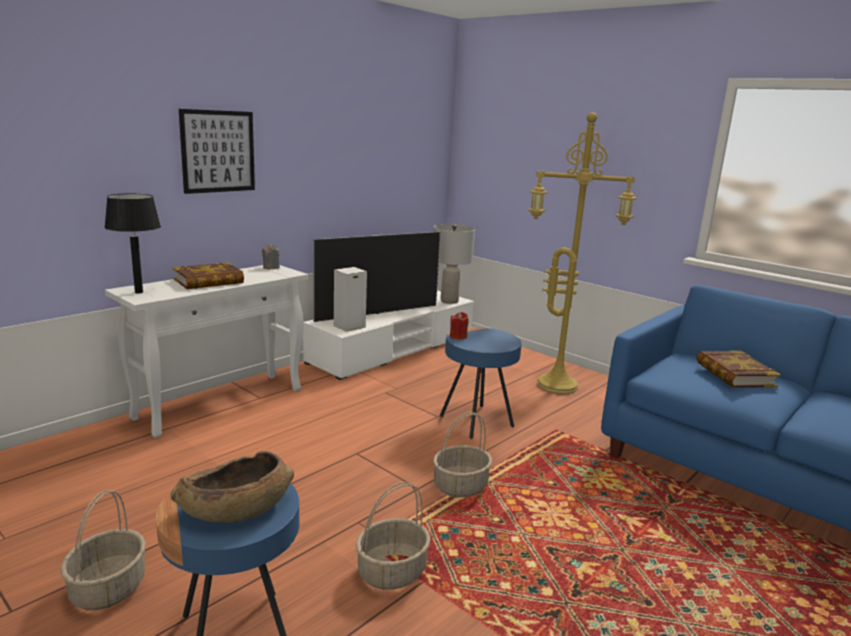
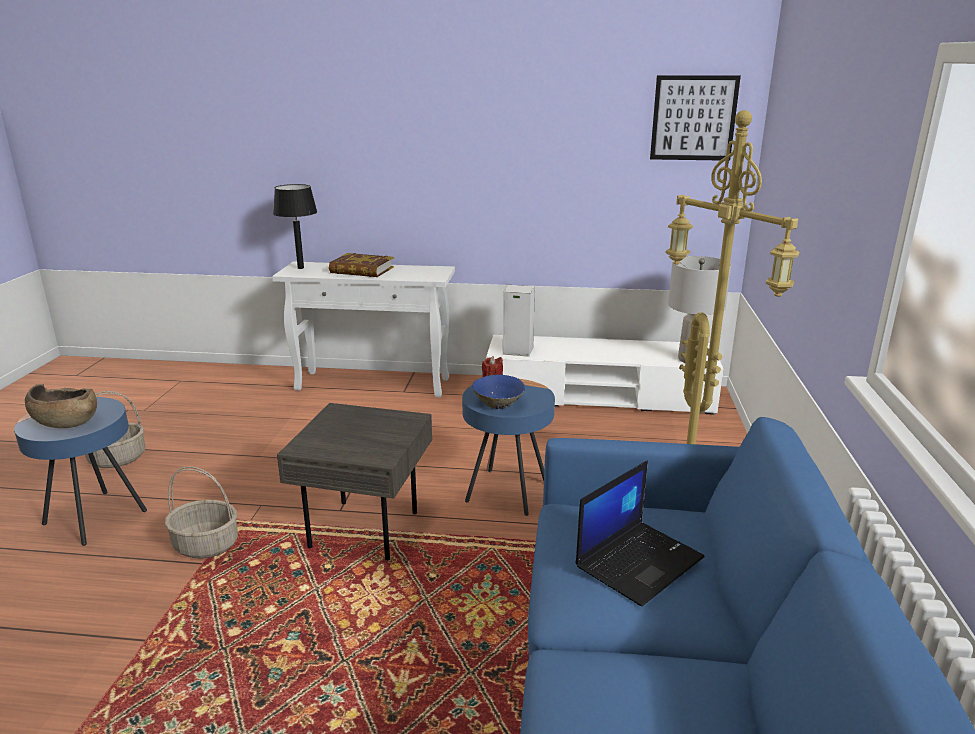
camera: 55 degrees right, 5 degrees up
(218, 151) = (401, 150): picture -> picture (693, 118)
(271, 267) = (438, 269): grey candle -> none
(377, 313) = (576, 347): television -> none
(460, 485) = (368, 528): basket -> grey side table
(493, 345) = (498, 404): none -> blue bowl
(734, 374) = (639, 561): book -> laptop

